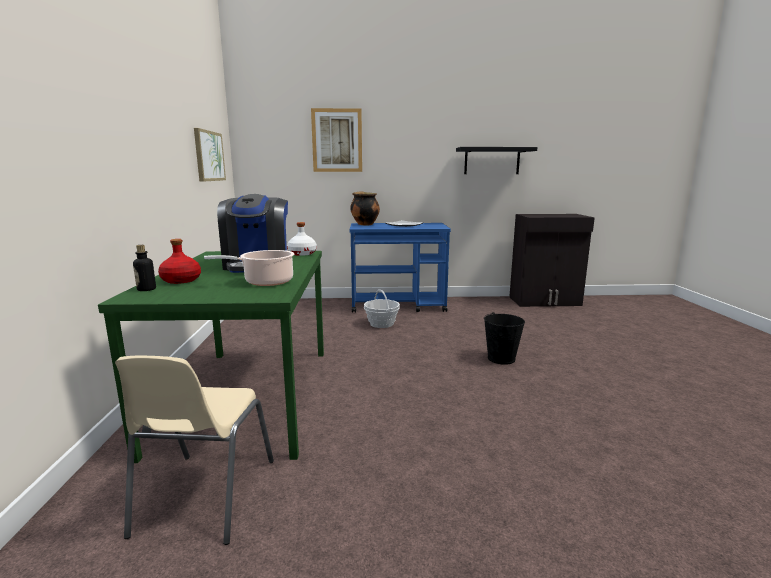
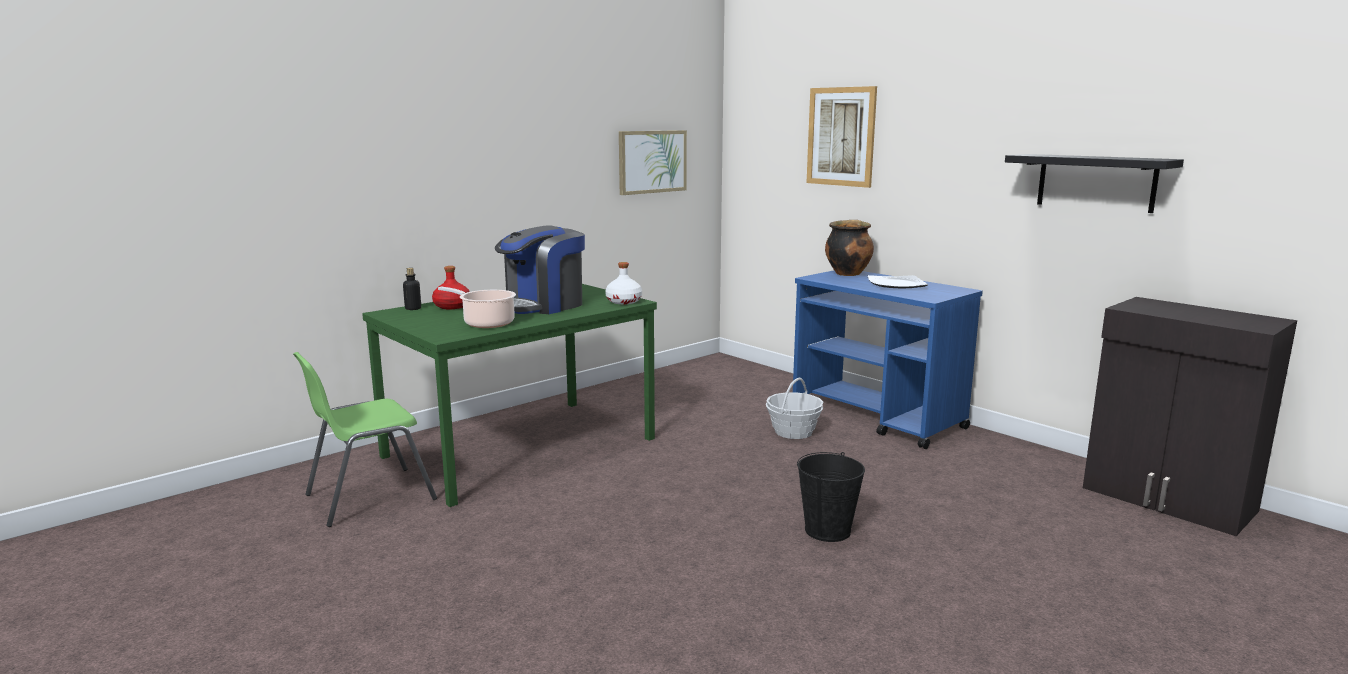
camera: 50 degrees right, 0 degrees up
(204, 497) = (368, 497): beige chair -> green chair

